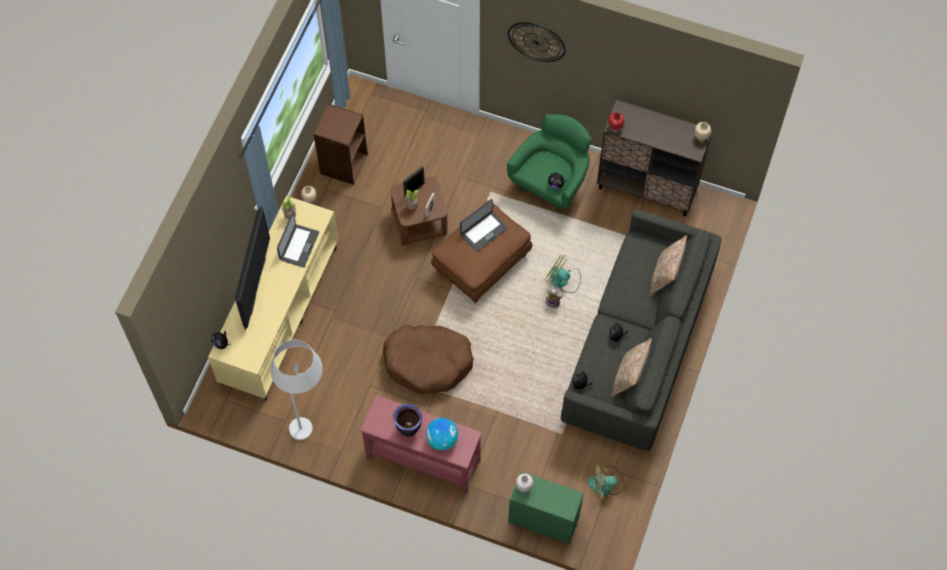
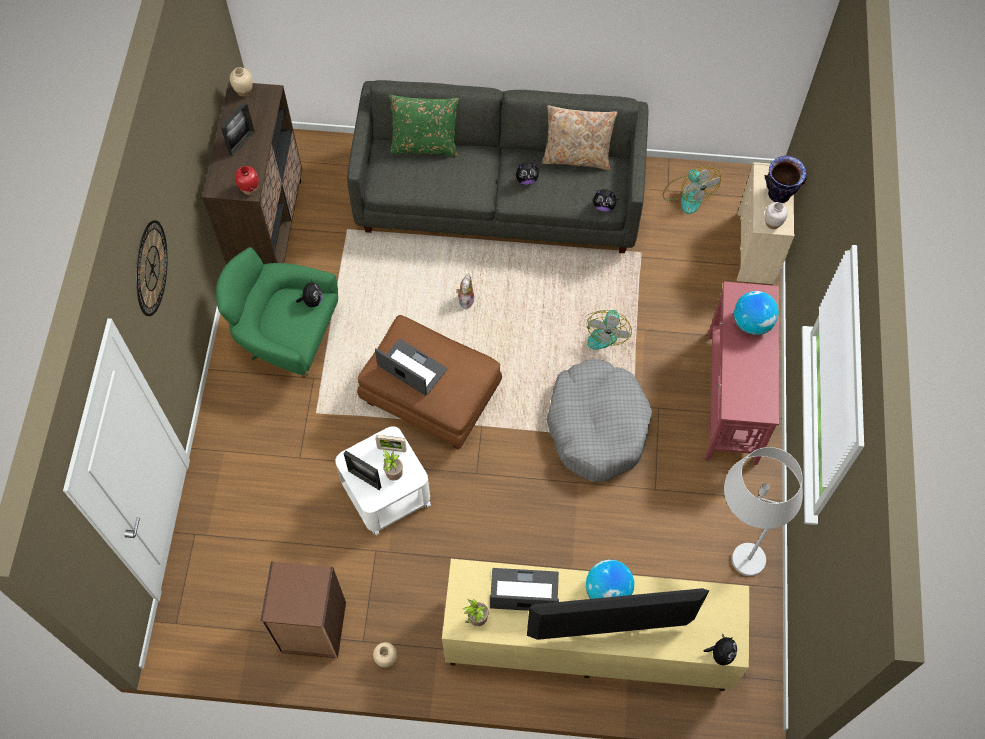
camera: 105 degrees left, 0 degrees up
(282, 292) = (608, 591): none -> globe
(408, 428) = (753, 366): vase -> vase (779, 195)
(420, 221) = (386, 492): brown side table -> white side table
(428, 362) = (597, 426): brown dog bed -> grey dog bed
(542, 519) = (756, 249): green dresser -> beige dresser
(563, 280) = (430, 295): fan -> fan (604, 332)
(655, 129) = (242, 143): none -> picture frame
(665, 276) = (425, 145): beige pillow -> green pillow

